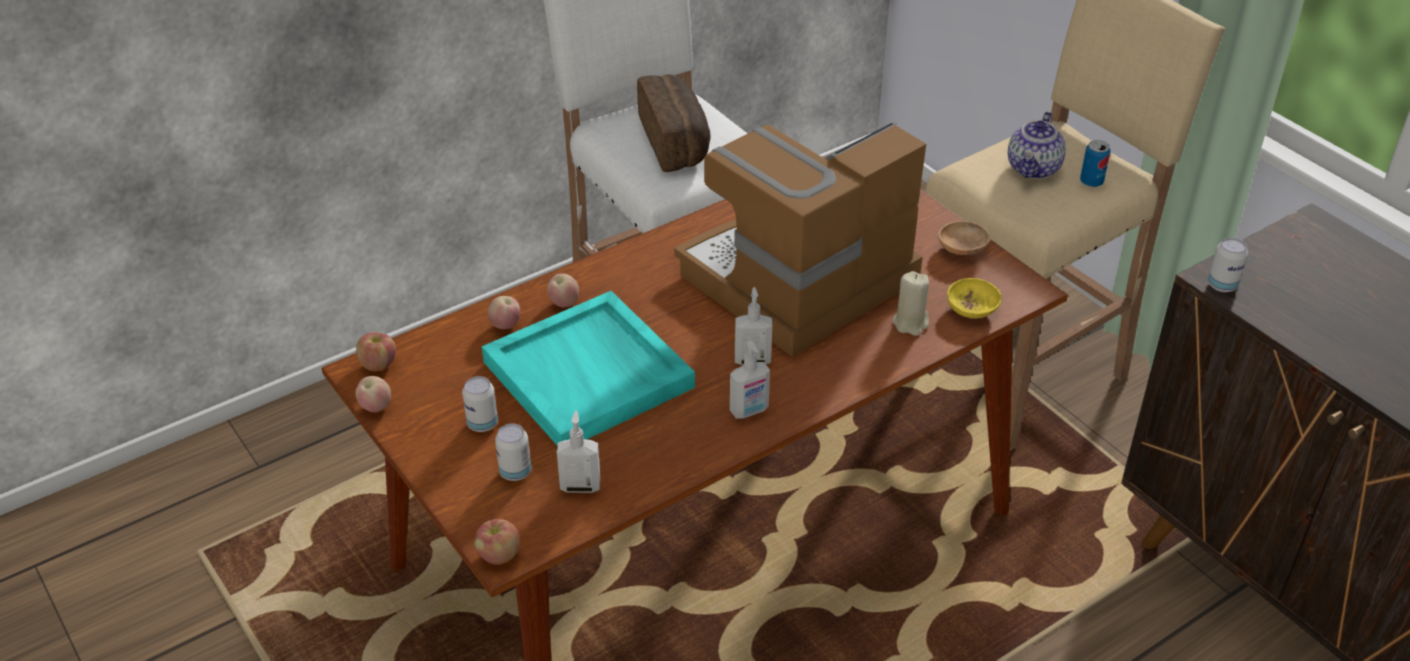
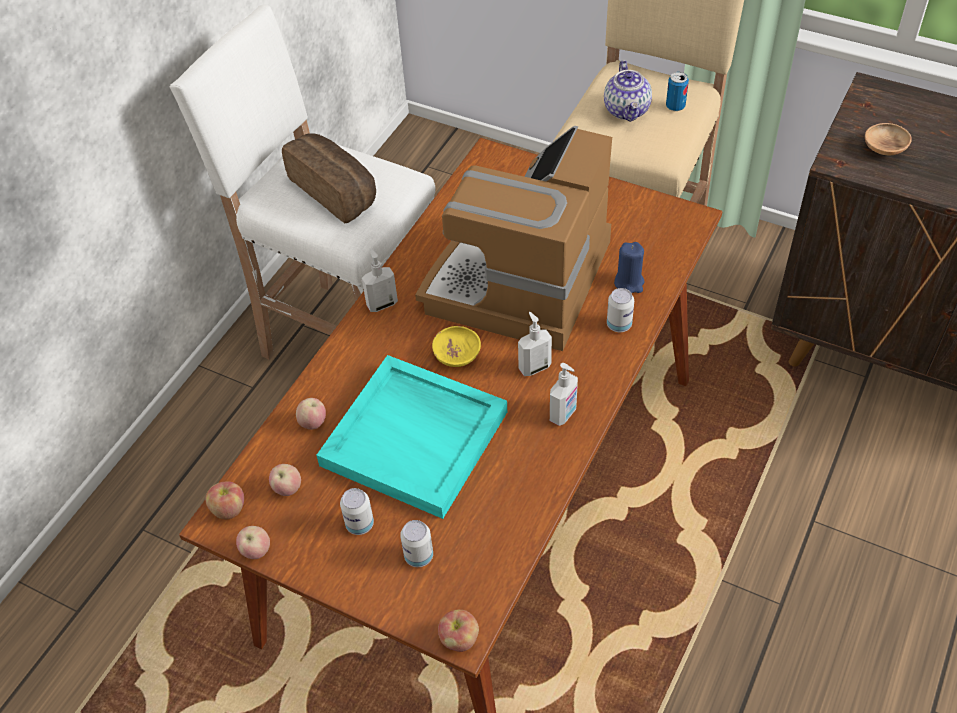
camera: 25 degrees left, 10 degrees up
(564, 303) = (347, 380): apple -> apple (287, 489)
(580, 486) = (480, 543): soap dispenser -> soap dispenser (382, 304)
(910, 323) = (629, 283): beige candle -> blue candle
(961, 250) = (622, 202): brown bowl -> brown bowl (884, 149)
(972, 310) = (665, 252): yellow bowl -> yellow bowl (457, 355)
(1222, 285) = (847, 166): can -> can (619, 325)

